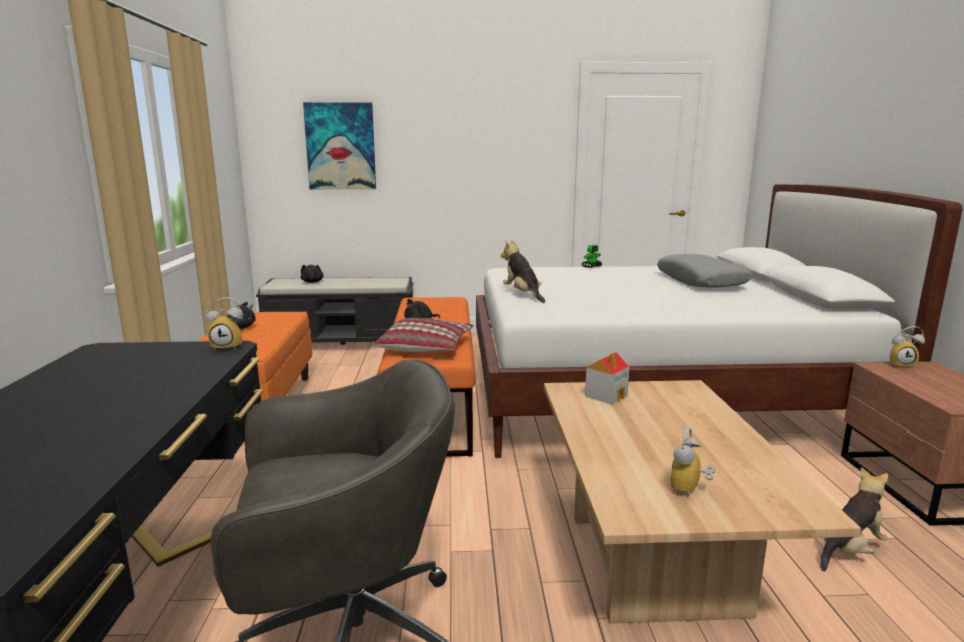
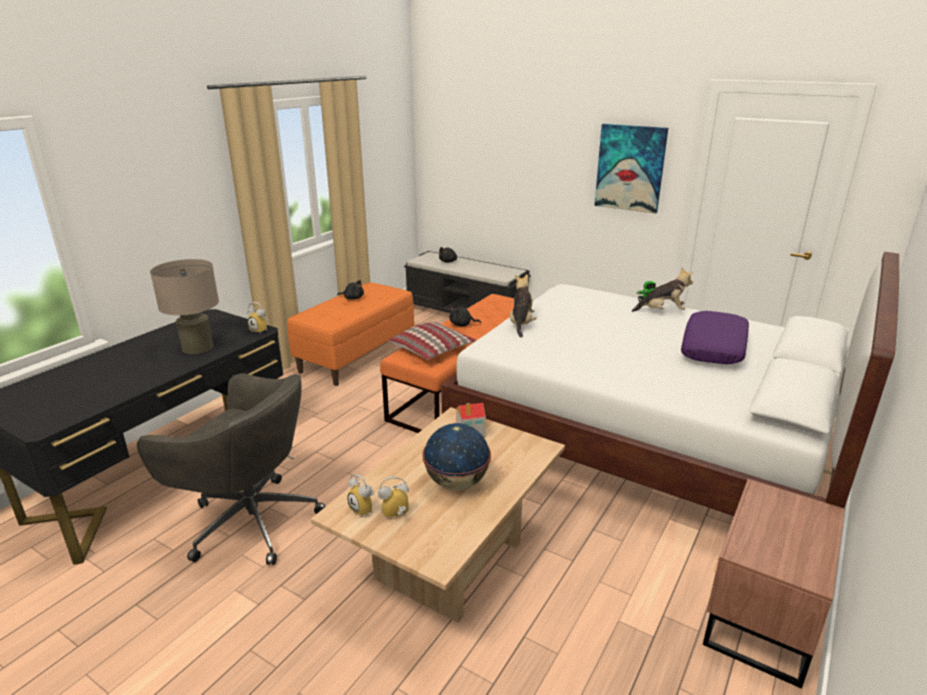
camera: 35 degrees right, 10 degrees up
(150, 382) = (197, 347): none -> beige table lamp
(340, 146) = (484, 149): picture -> picture (630, 168)
(681, 438) = (457, 483): none -> globe
(701, 281) = (714, 348): grey pillow -> purple pillow
(849, 550) = (597, 623): plush toy -> plush toy (662, 311)
(901, 364) = (792, 498): alarm clock -> alarm clock (365, 509)

